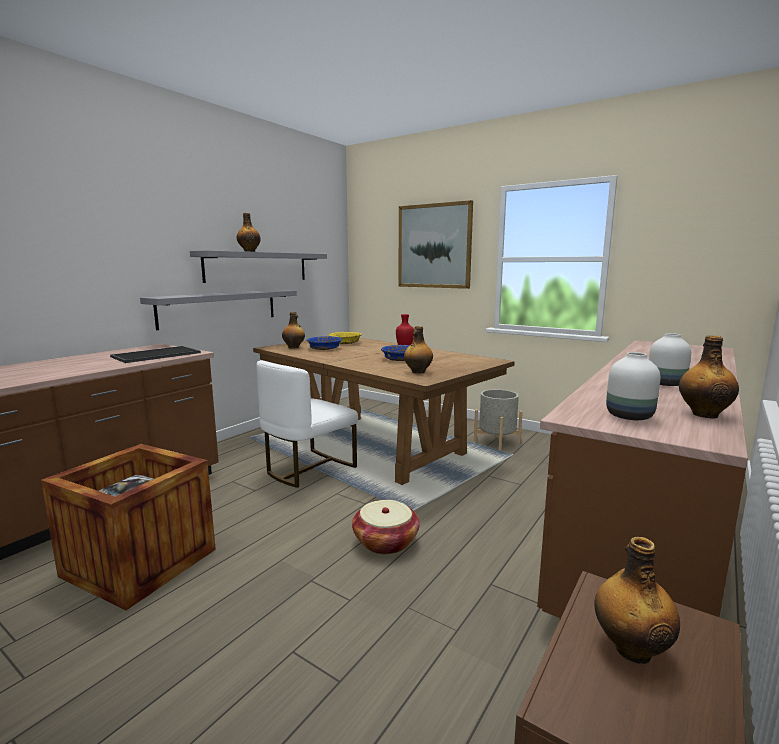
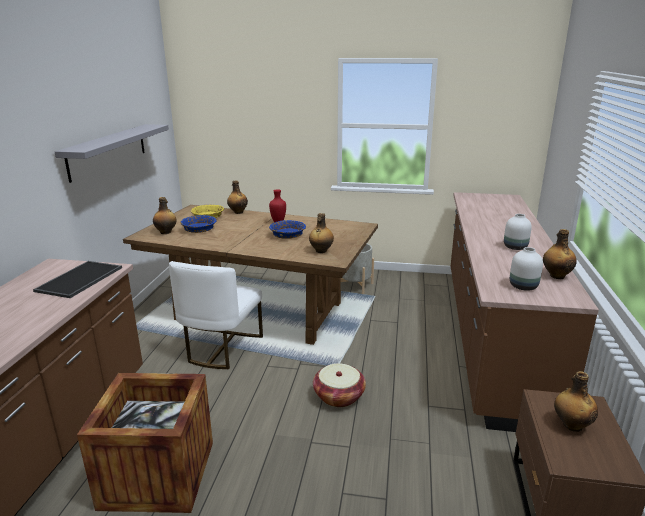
camera: 25 degrees left, 10 degrees up
(220, 308) = (85, 204): grey shelf -> none
(249, 251) = (108, 140): bottle -> bottle (238, 212)
(434, 246) = (273, 110): picture -> none

